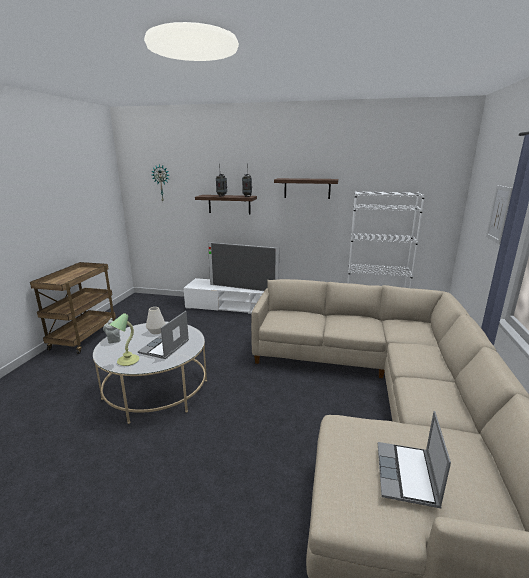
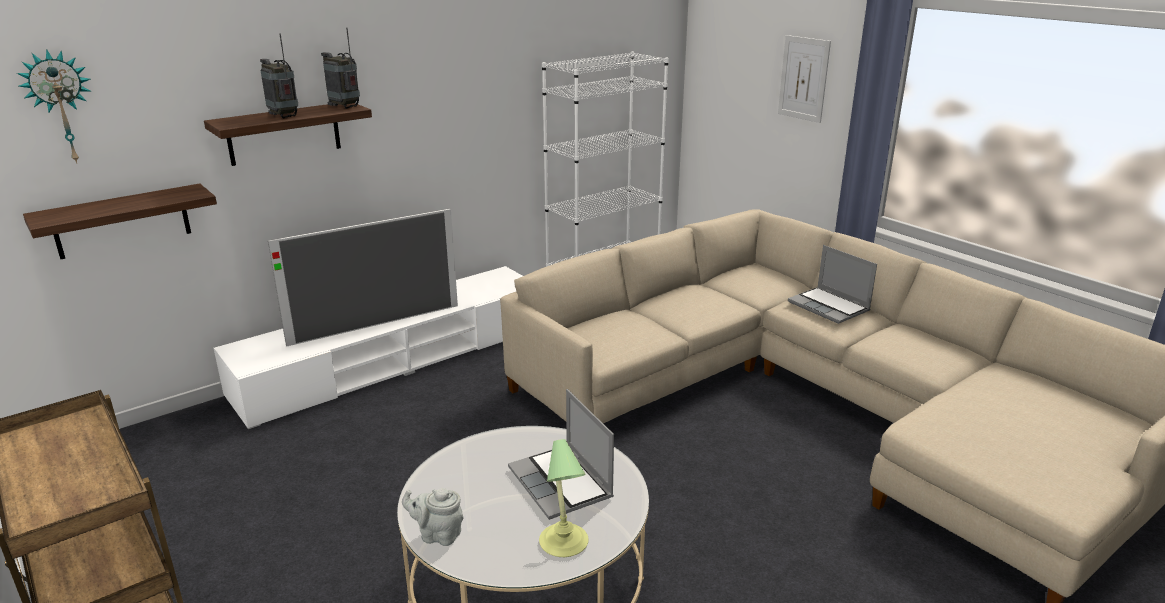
camera: 50 degrees left, 5 degrees up
(156, 331) = (477, 471): white vase -> none
(307, 188) = (455, 69): shelf -> shelf (122, 221)
(407, 475) = (1047, 431): laptop -> laptop (830, 307)

